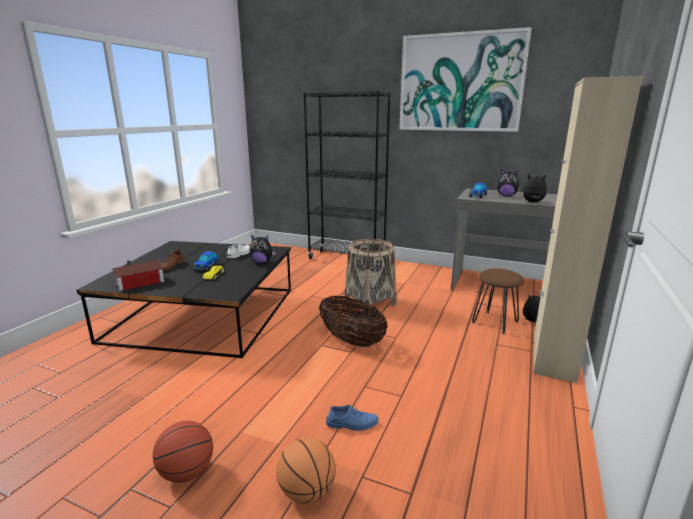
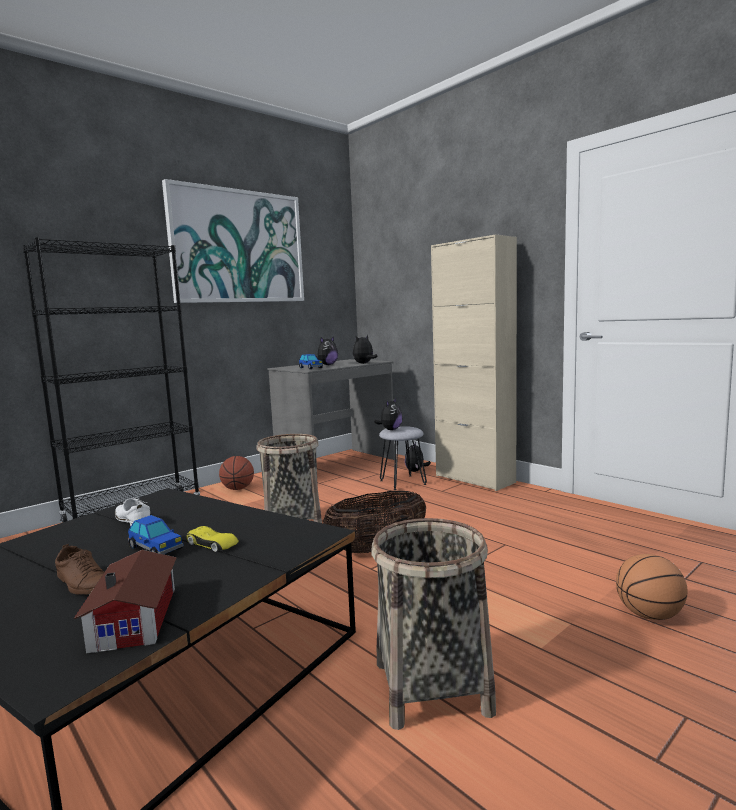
camera: 65 degrees left, 10 degrees down
(187, 472) = (620, 700): basketball -> basketball (237, 489)
(194, 393) = (431, 687): none -> basket
(262, 262) = (208, 508): plush toy -> plush toy (390, 429)
(352, 423) = (544, 575): blue shoe -> none
(495, 322) = (403, 482): brown stool -> grey stool

